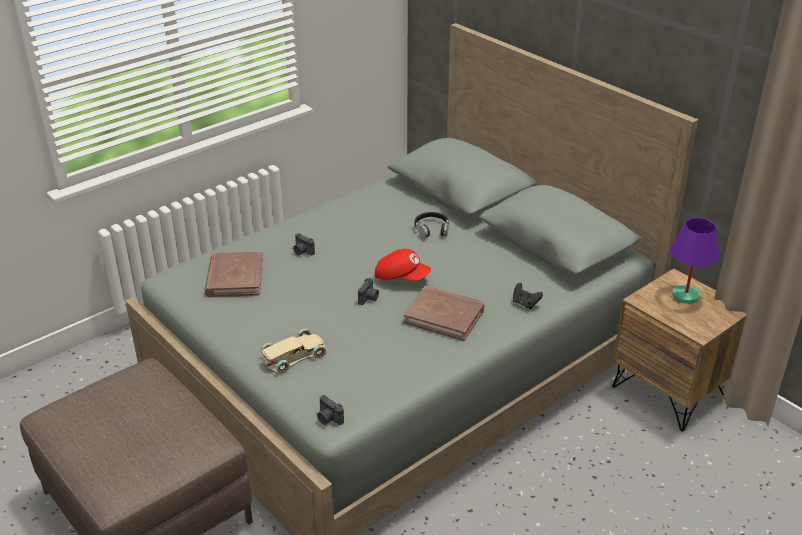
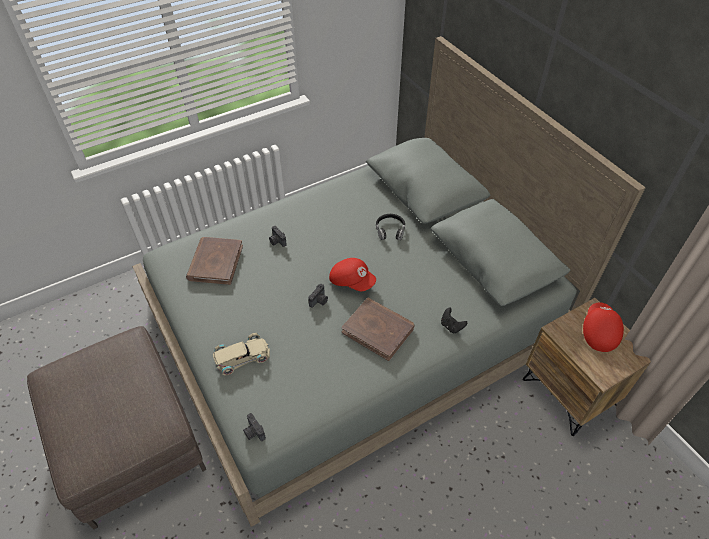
camera: 10 degrees right, 15 degrees up
(685, 296) = (598, 331): purple table lamp -> red cap

